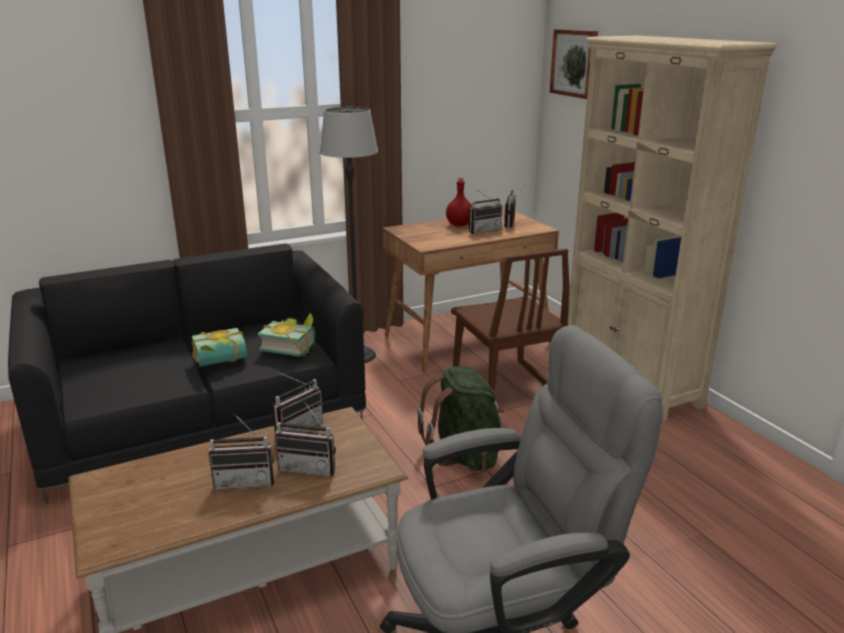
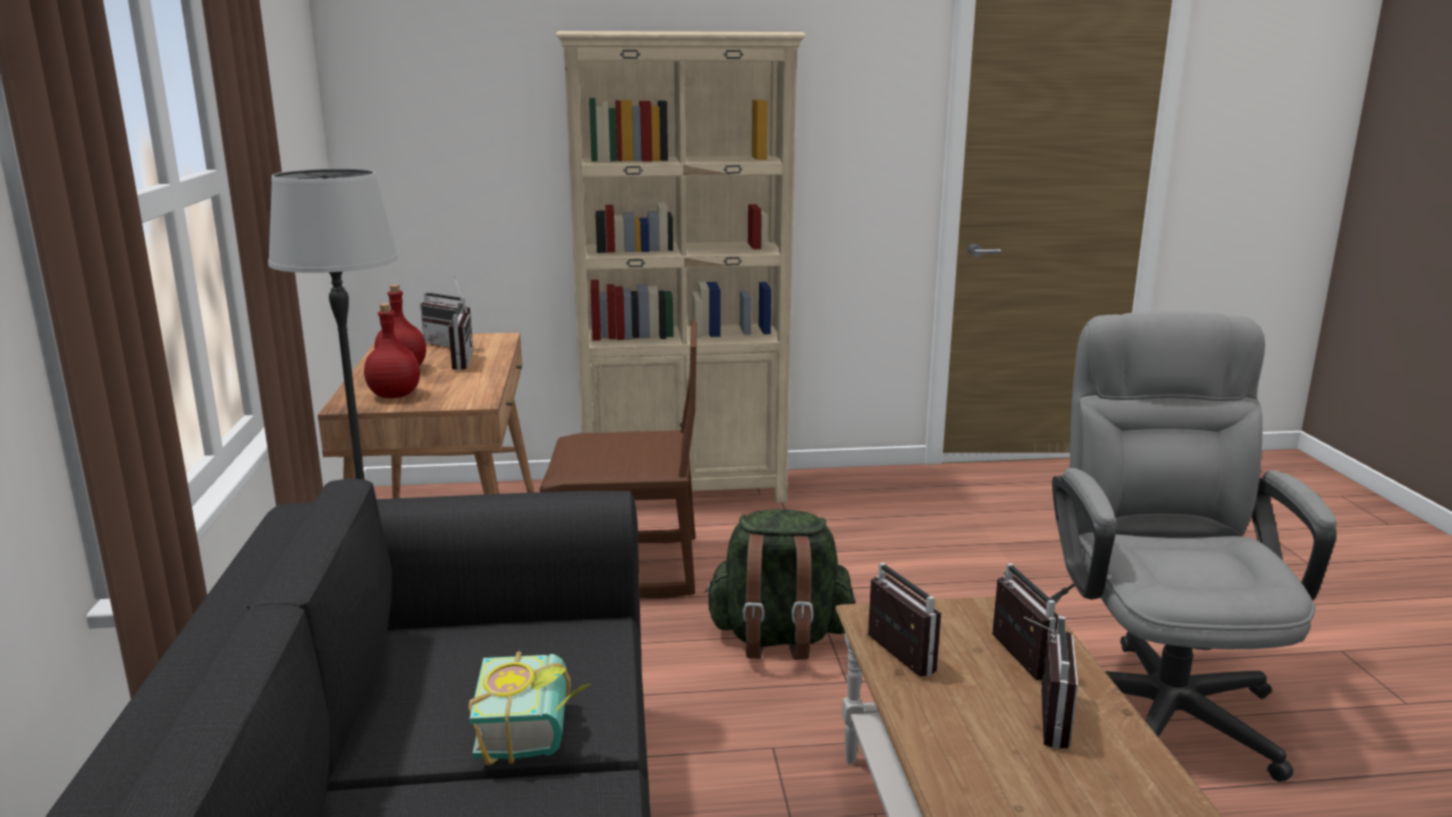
camera: 70 degrees left, 5 degrees down
(290, 346) = (542, 642): book -> none
(309, 467) = (1011, 658): radio -> radio turned 45 degrees counterclockwise
(419, 232) = (393, 395): none -> red bottle
(575, 63) = (414, 81): picture -> none

